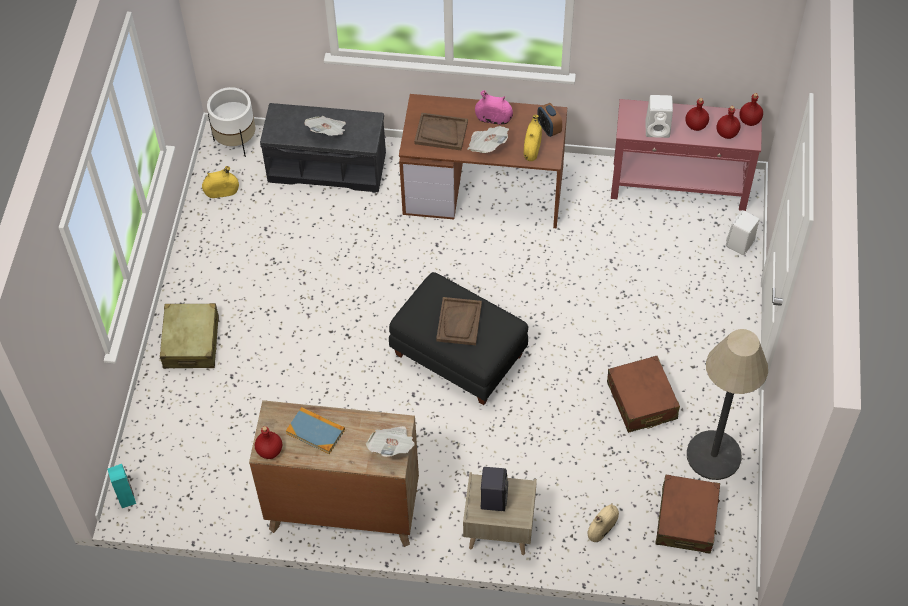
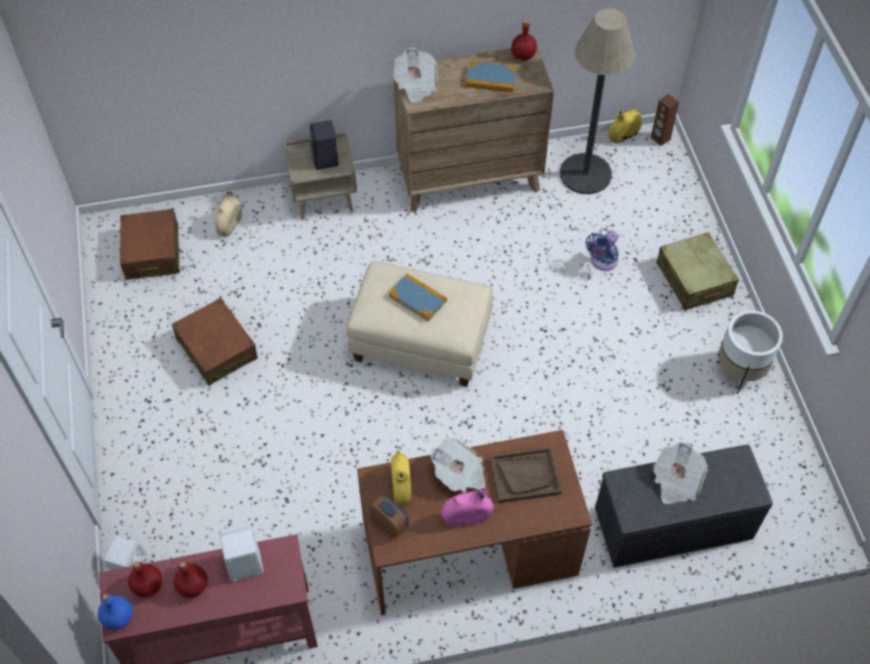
camera: 160 degrees right, 0 degrees up
(127, 499) = (660, 138): turquoise speaker -> brown speaker
(222, 192) = (773, 451): yellow vase -> yellow vase (623, 135)
(236, 141) = (802, 525): white planter -> white planter (739, 370)
(262, 382) = (602, 262): none -> blue fan
(459, 322) = (417, 298): brown tray -> book
(460, 354) = (420, 343): black ottoman -> beige ottoman
(713, 455) = (133, 316): floor lamp -> floor lamp (585, 174)
(750, 121) = (118, 617): red bottle -> blue bottle

